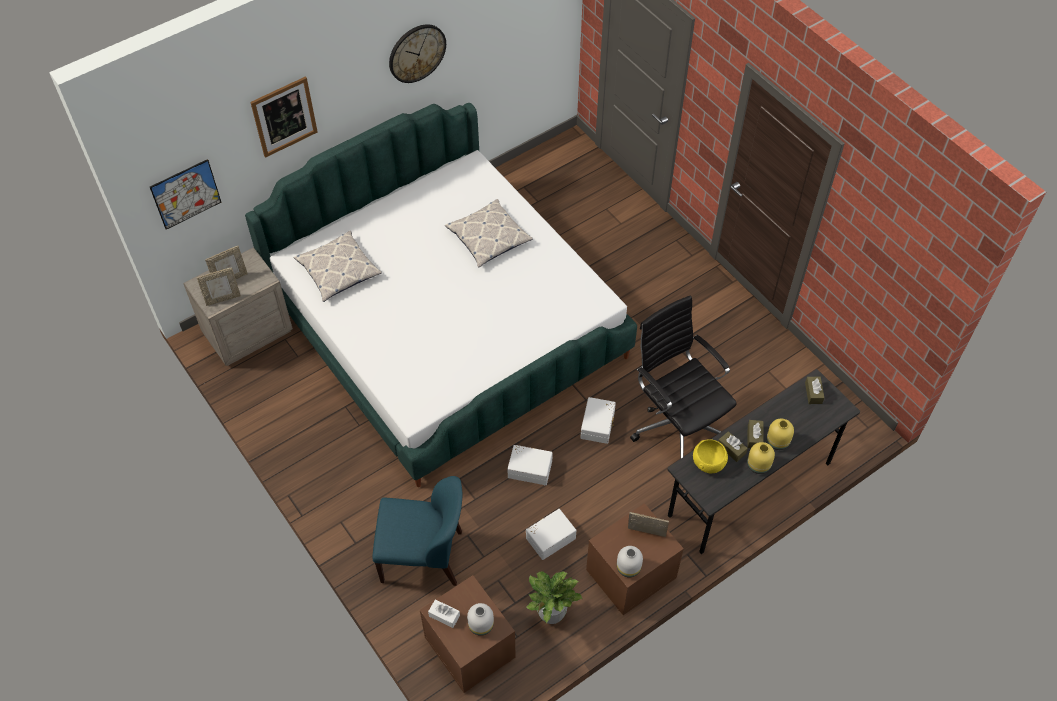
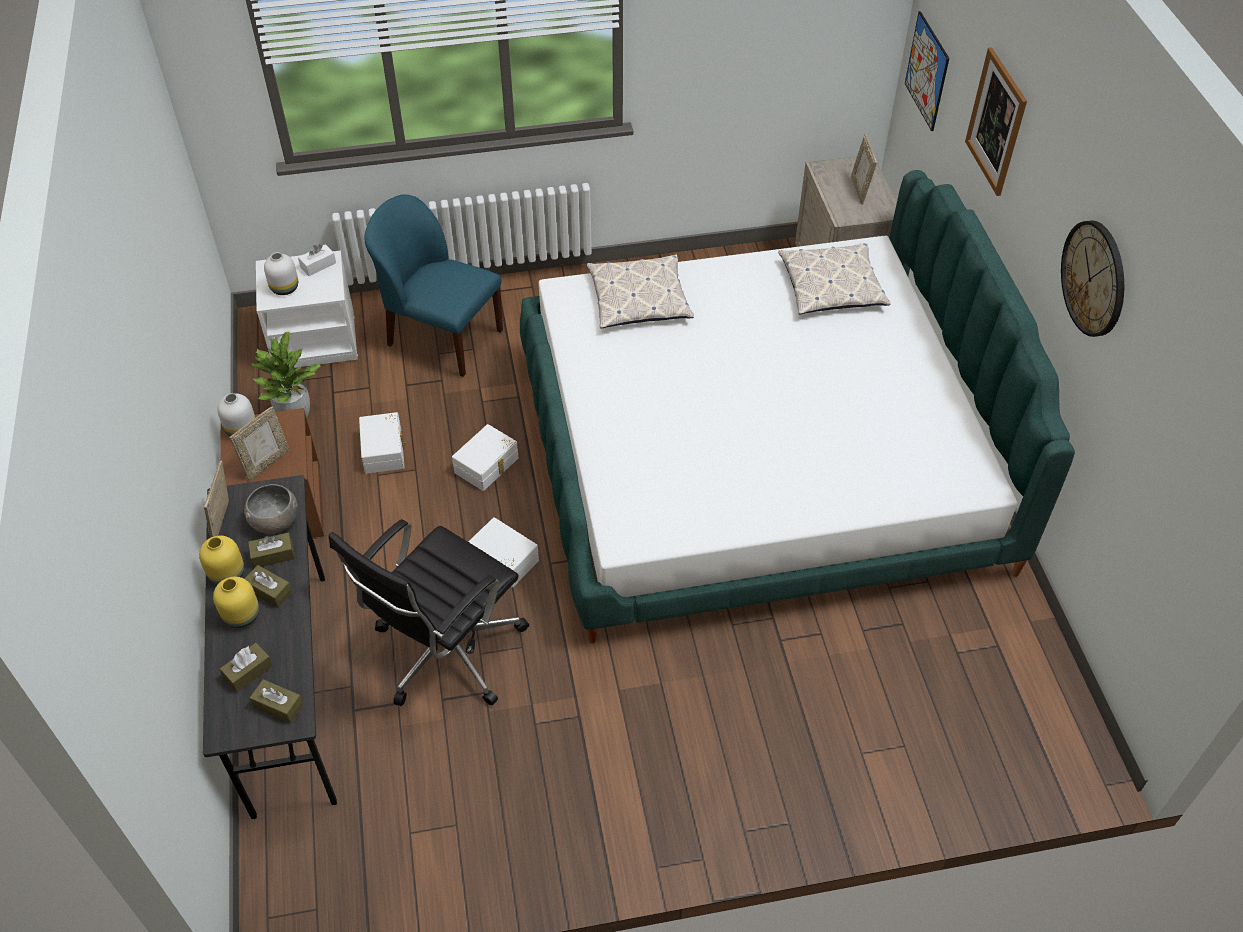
camera: 115 degrees right, 5 degrees down
(223, 298) = (830, 178): picture frame -> picture frame (224, 523)
(424, 556) = (443, 337): blue chair -> blue chair turned 90 degrees clockwise
(468, 647) = (315, 340): brown nightstand -> white nightstand
(488, 238) = (818, 452): pillow -> pillow (639, 299)
(677, 424) = (445, 652): black office chair -> black office chair turned 135 degrees clockwise
(708, 462) = (275, 521): yellow bowl -> grey bowl
(806, 418) = (248, 672): none -> brown tissue box

